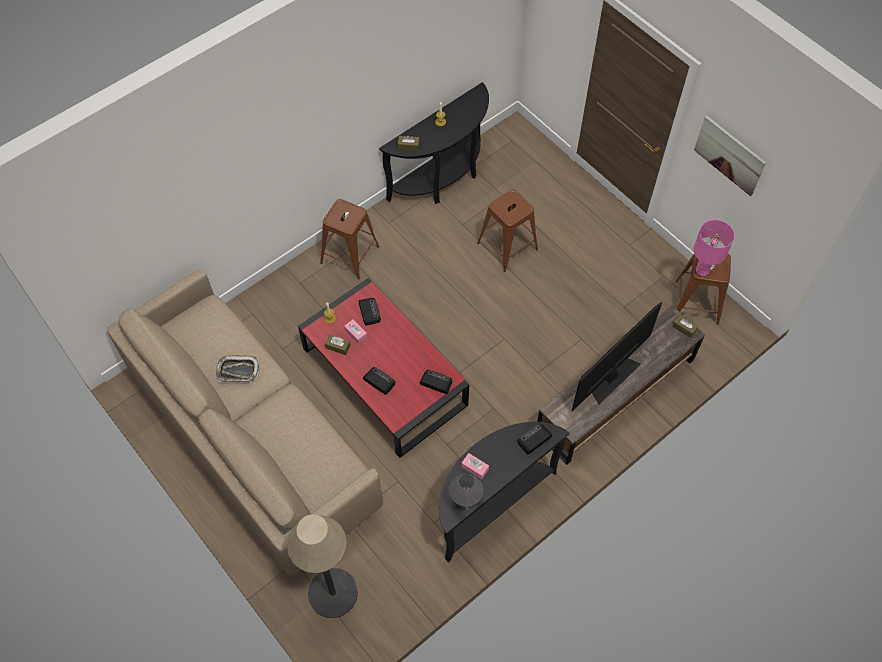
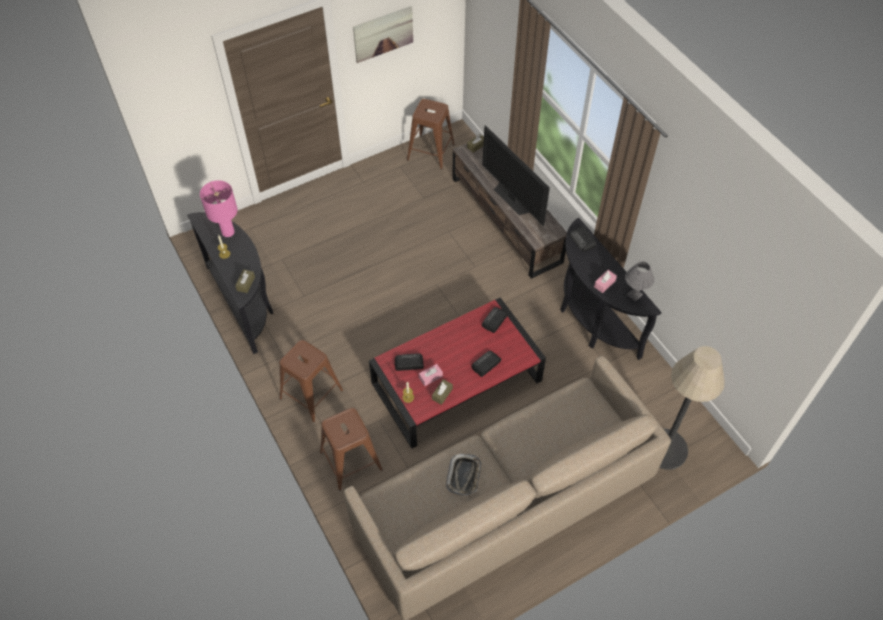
camera: 80 degrees left, 5 degrees down
(507, 246) = (340, 266): brown stool -> brown stool (351, 461)
(702, 270) = (433, 116): pink table lamp -> pink table lamp (228, 232)

